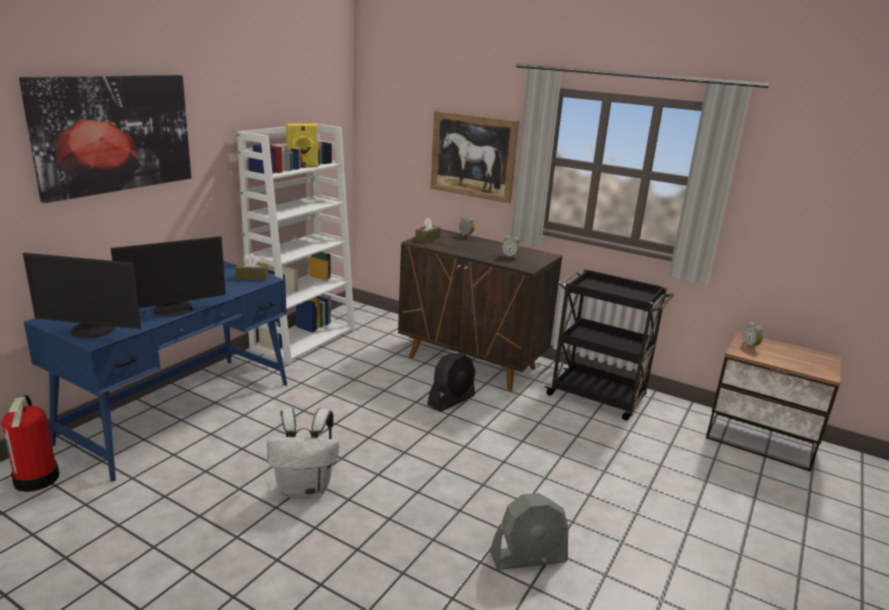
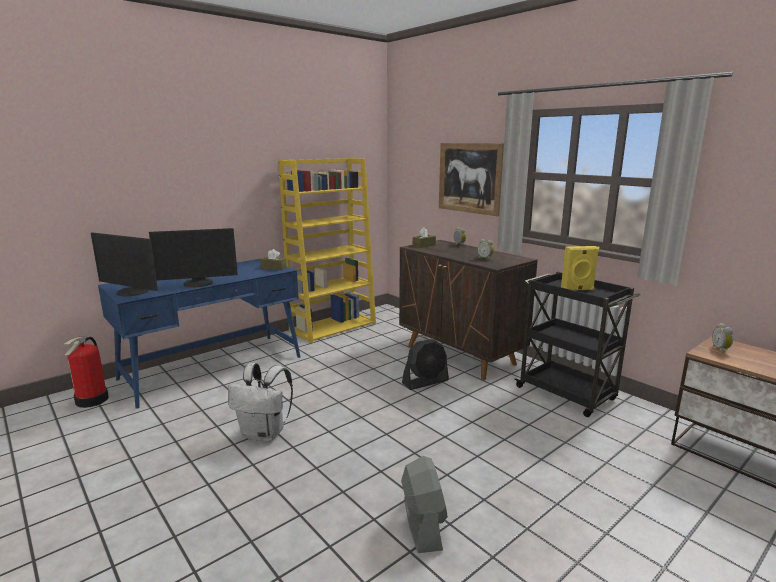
camera: 20 degrees right, 5 degrees down
(114, 134) = (175, 155): picture -> none
(303, 166) = (332, 188): yellow speaker -> yellow speaker (577, 290)
(304, 338) = (333, 327): white bookcase -> yellow bookcase
(528, 557) = (422, 524): grey fan -> grey fan turned 105 degrees counterclockwise

